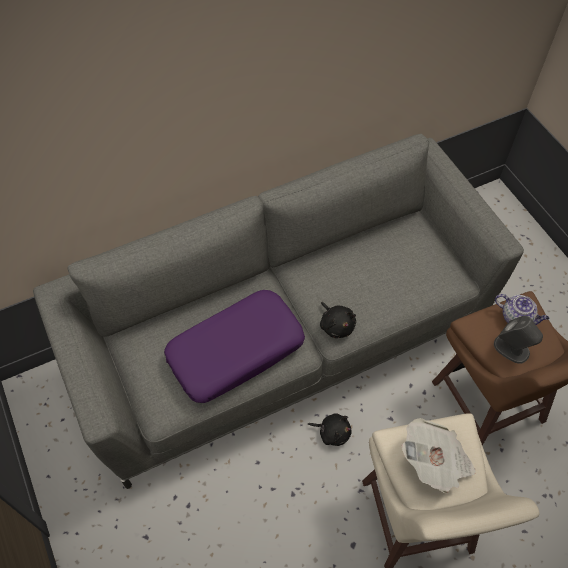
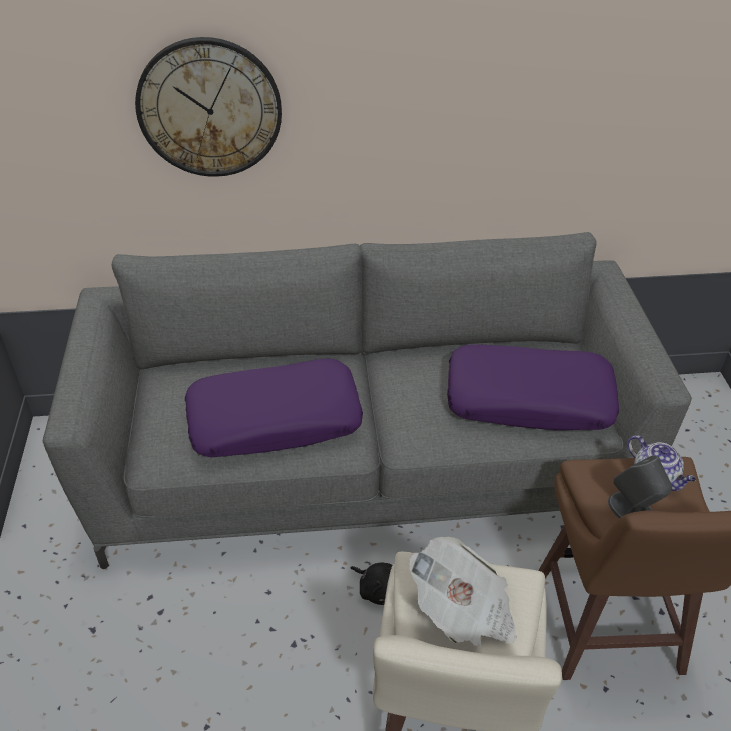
camera: 20 degrees right, 15 degrees down
(120, 131) = (209, 108): none -> wall clock
(336, 325) = (412, 429): black plush toy -> none
(407, 273) = (528, 399): none -> purple pillow

